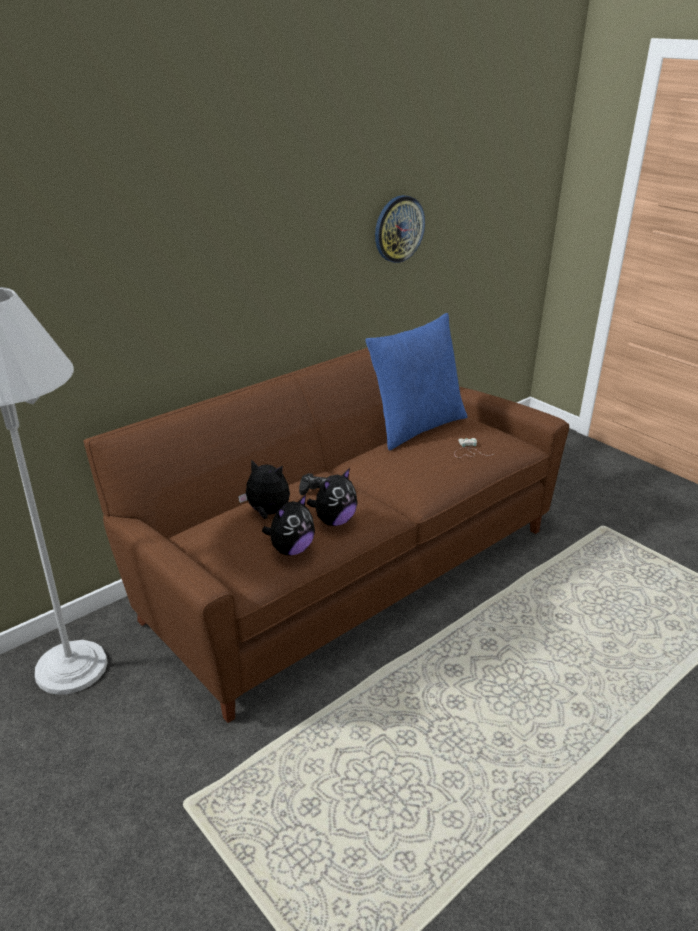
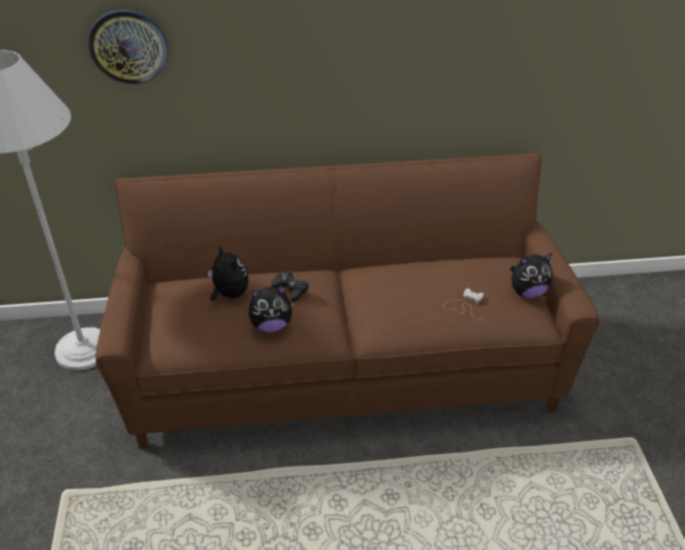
camera: 35 degrees right, 10 degrees up
(291, 549) = (213, 336): plush toy -> plush toy (527, 292)
(398, 229) = (497, 44): wall clock -> wall clock (128, 46)
(416, 427) = (449, 257): blue pillow -> none

